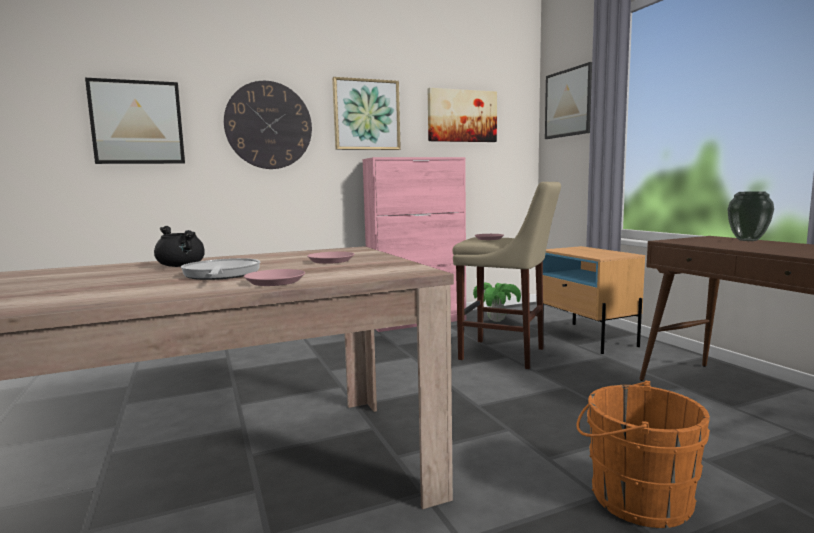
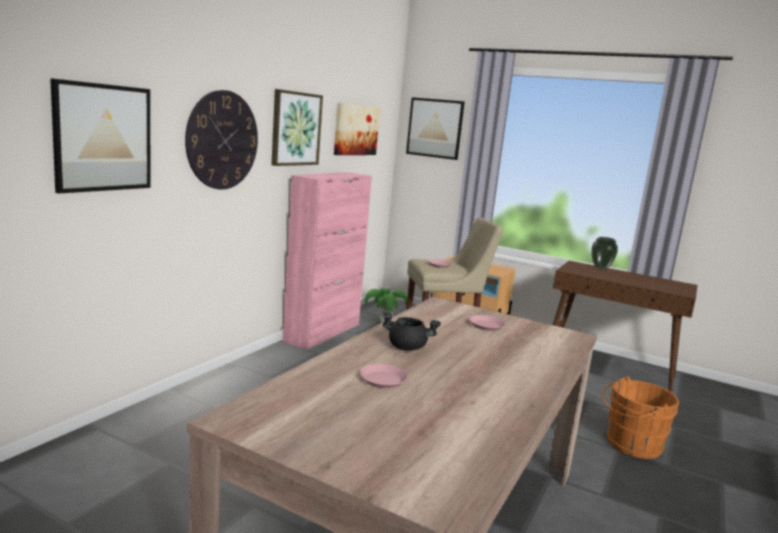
camera: 40 degrees left, 5 degrees up
(221, 275) = (482, 357): frying pan -> none
(275, 281) = (542, 360): pink plate -> pink plate (383, 379)

